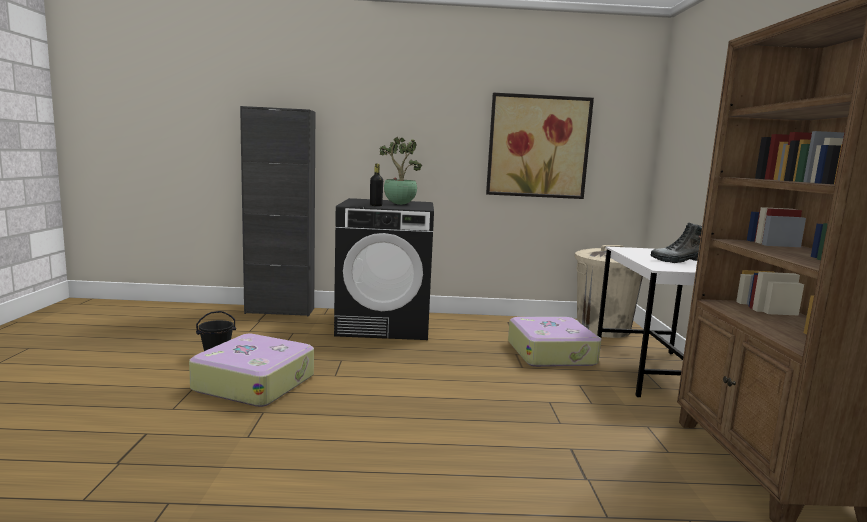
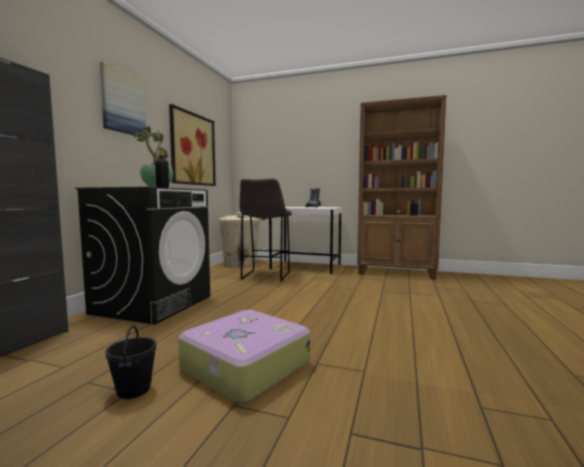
camera: 70 degrees left, 5 degrees down
(418, 107) = (123, 102): none -> picture
(551, 353) = (265, 276): suitcase -> grey stool

